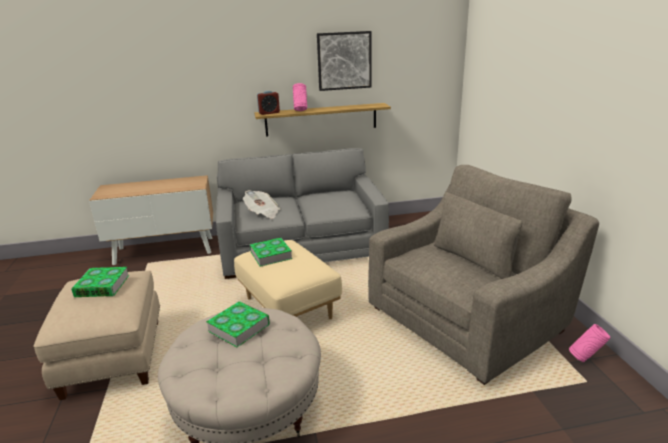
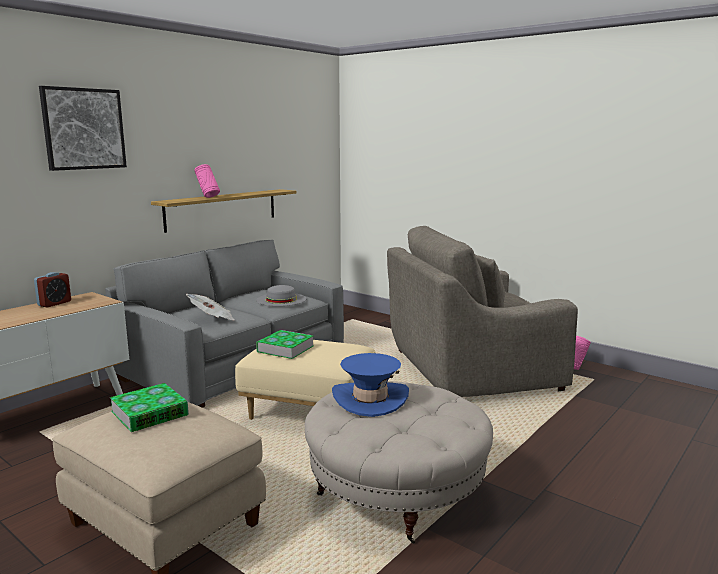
camera: 40 degrees left, 10 degrees down
(239, 327) = (370, 399): book -> blue hat
(269, 113) = (175, 200): alarm clock -> alarm clock (54, 303)
(334, 205) = (281, 299): none -> grey hat
(344, 61) = (242, 141): picture -> picture (83, 129)
(467, 317) = (470, 369): grey armchair -> grey armchair turned 120 degrees counterclockwise

